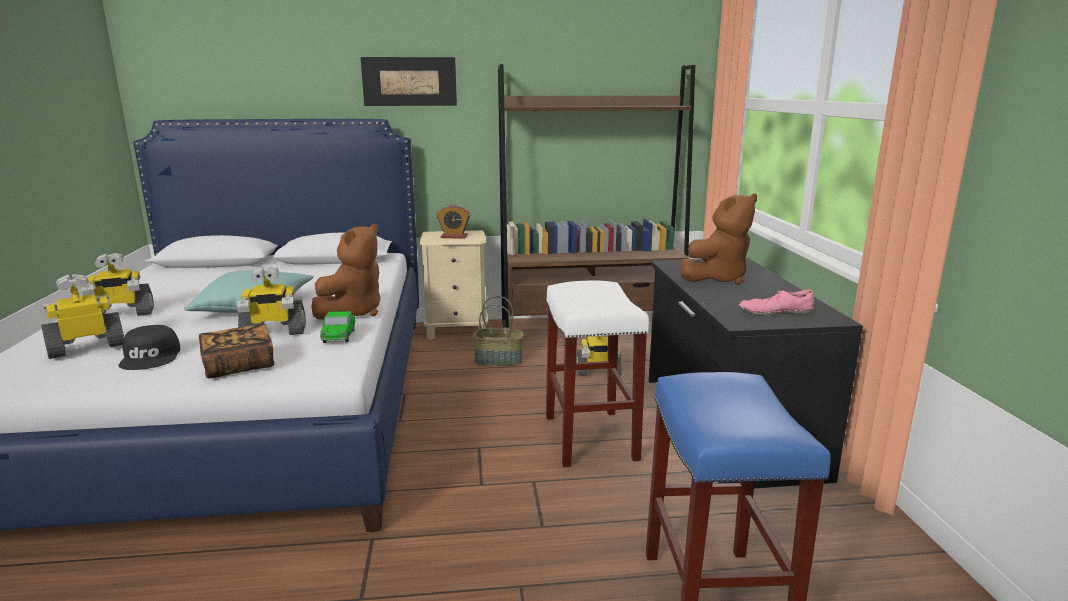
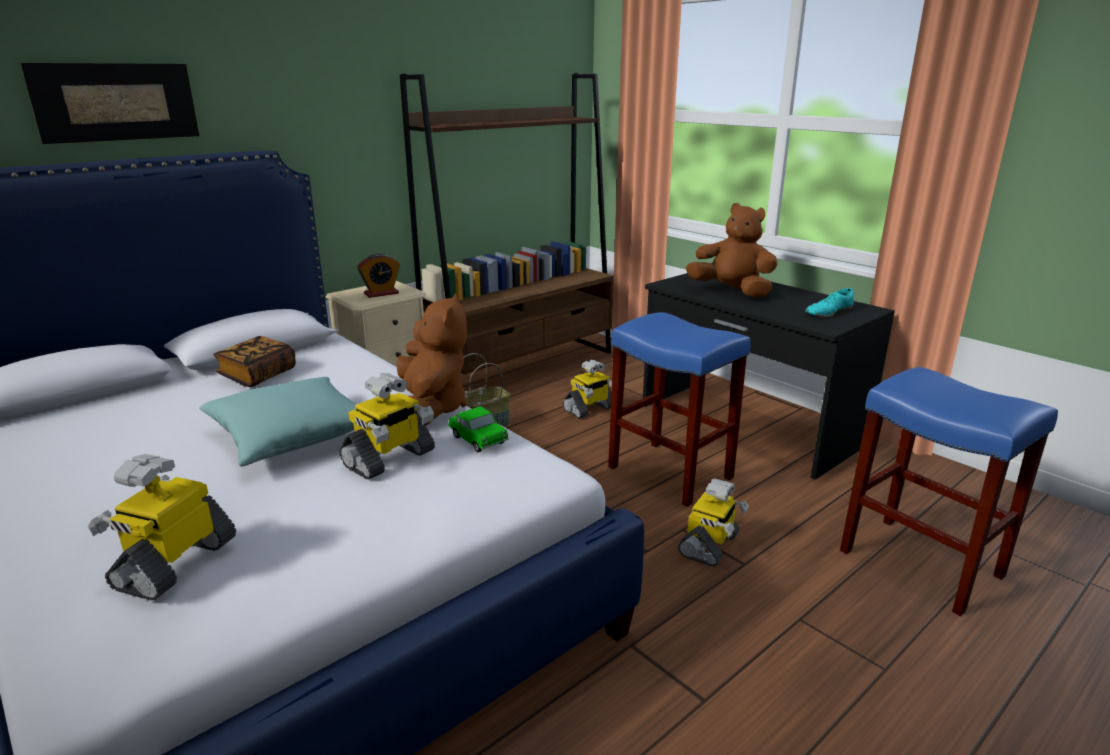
camera: 35 degrees left, 5 degrees up
(121, 314) = (100, 505): toy robot -> toy robot (710, 545)
(151, 357) = (300, 540): black cap -> none
(239, 365) = (444, 509): book -> book (258, 375)
(409, 81) = (291, 97): picture -> picture (116, 102)
(589, 437) = (668, 472): white stool -> blue stool
(717, 279) = (732, 291): brown plush toy -> brown plush toy turned 75 degrees counterclockwise
(775, 312) = (828, 312): pink shoe -> turquoise shoe

